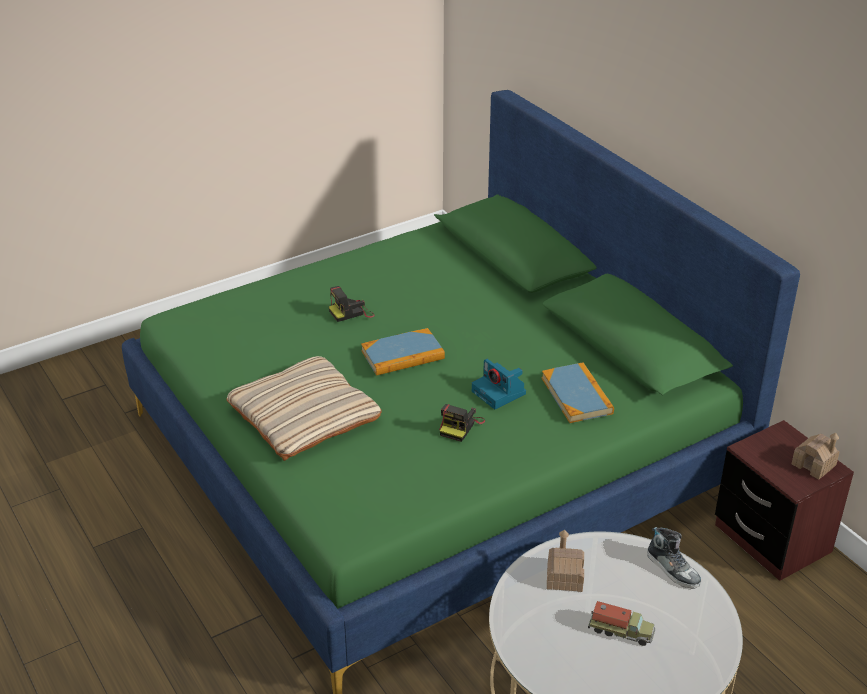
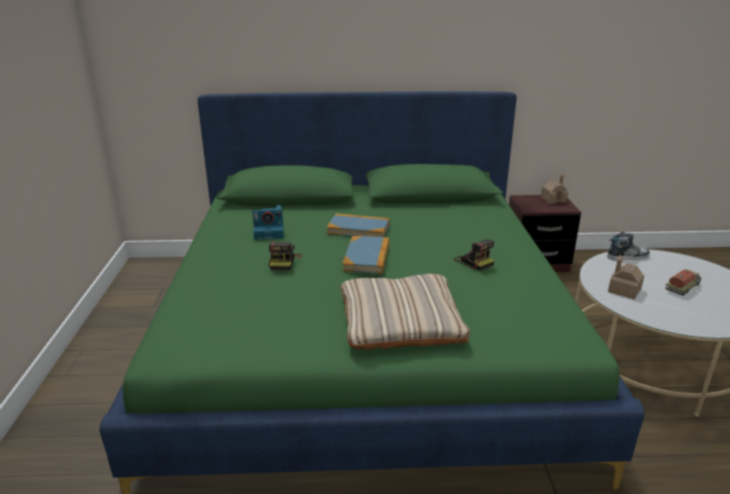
camera: 60 degrees left, 10 degrees down
(499, 393) = (446, 239): camera -> camera (270, 232)
(577, 395) = (471, 219): book -> book (358, 229)

